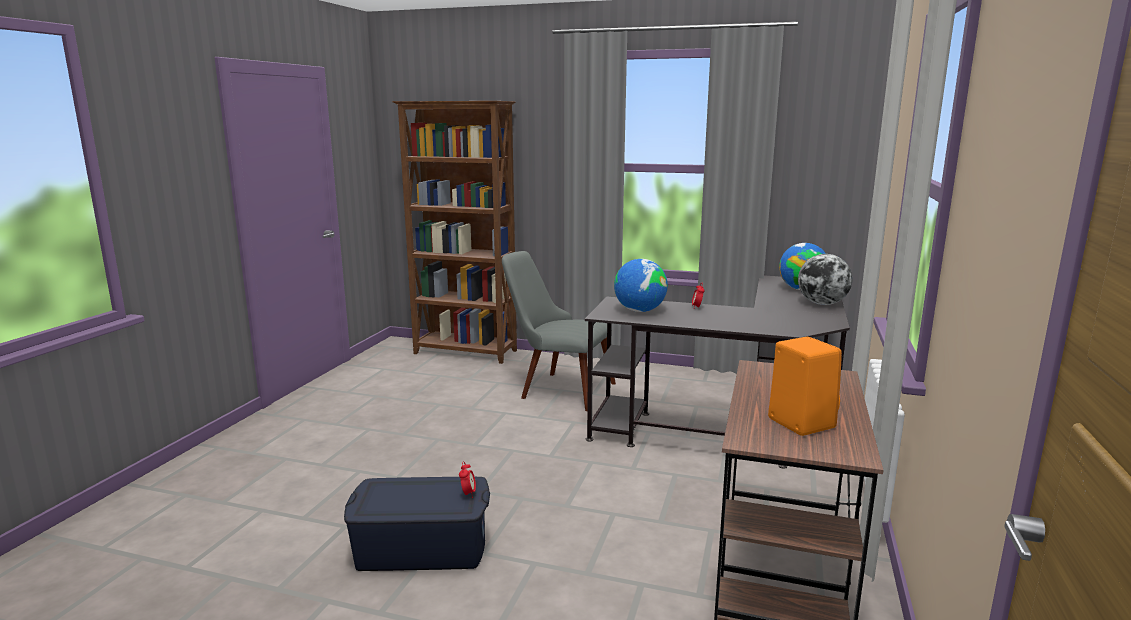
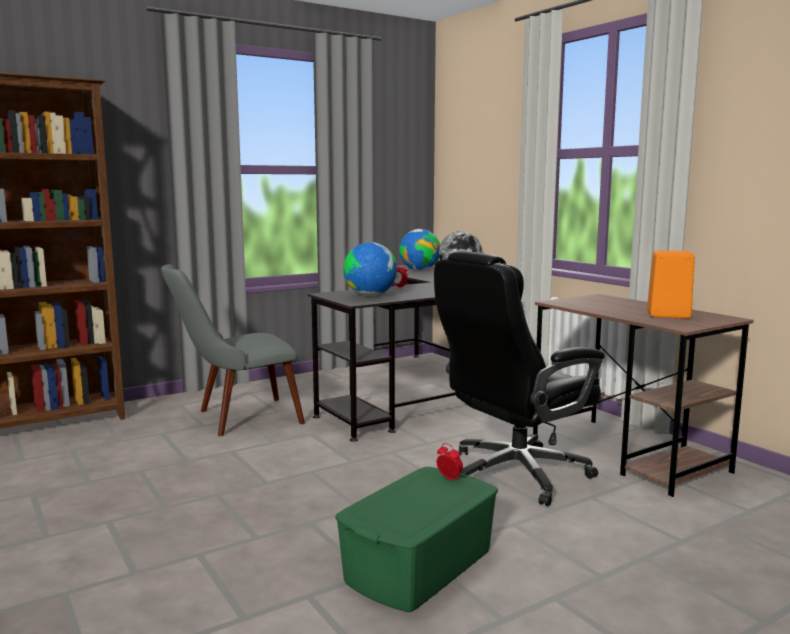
camera: 50 degrees left, 5 degrees down
(421, 548) = (418, 565): blue storage box -> green storage box
(631, 528) = (514, 474): none -> black office chair

